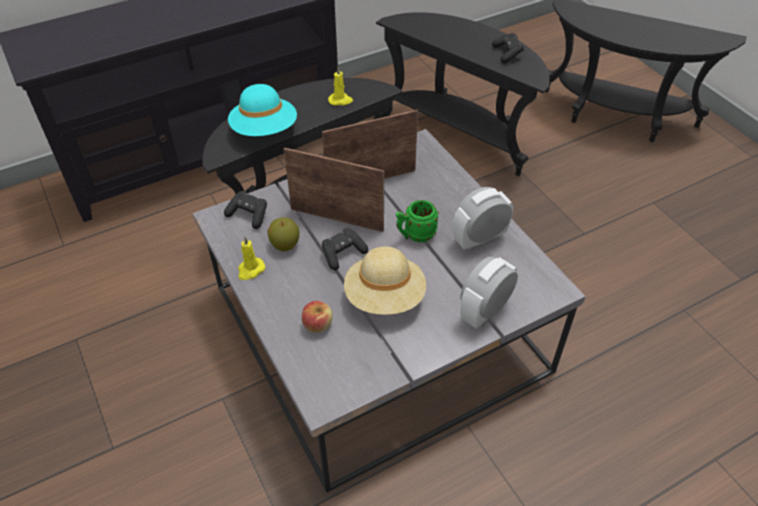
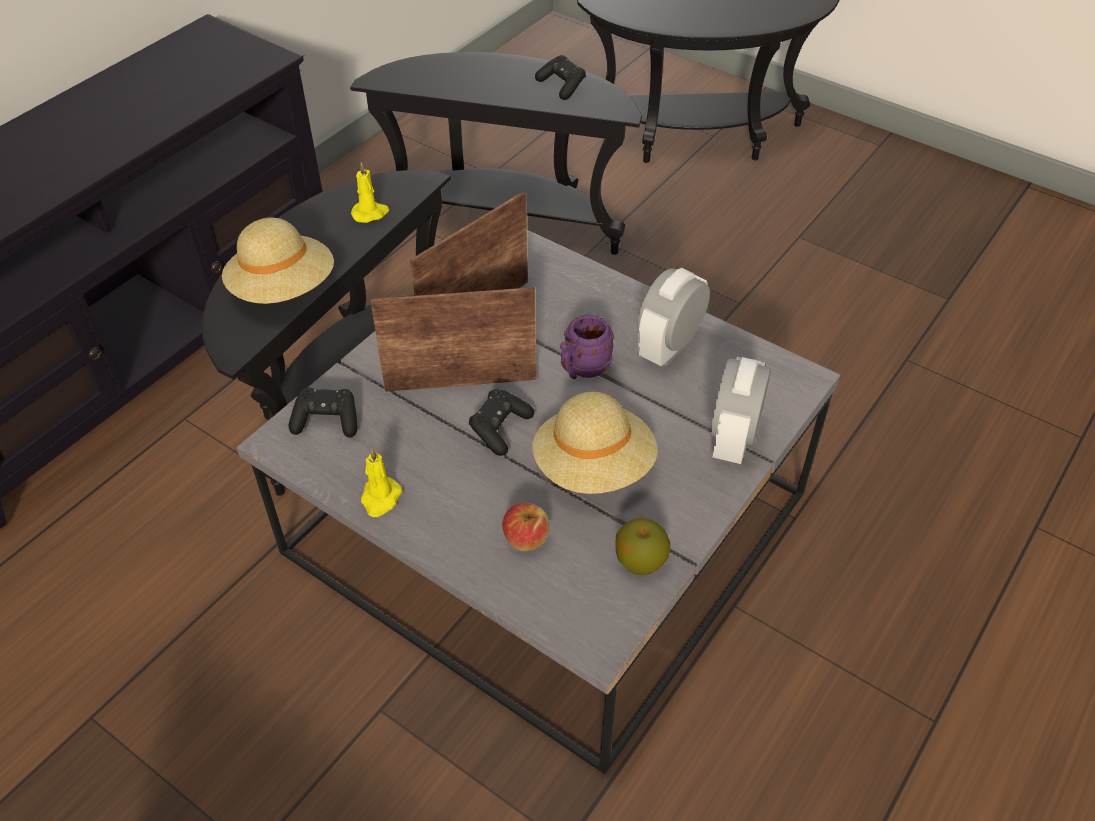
camera: 25 degrees left, 0 degrees up
(264, 130) = (283, 289): turquoise hat -> beige hat
(285, 244) = (408, 445): apple -> apple (640, 561)
(415, 235) = (582, 370): green mug -> purple mug

